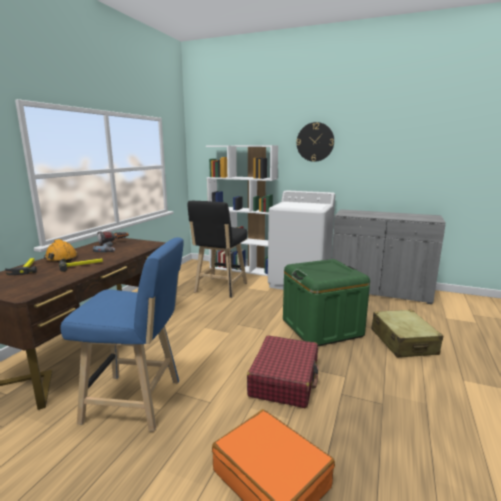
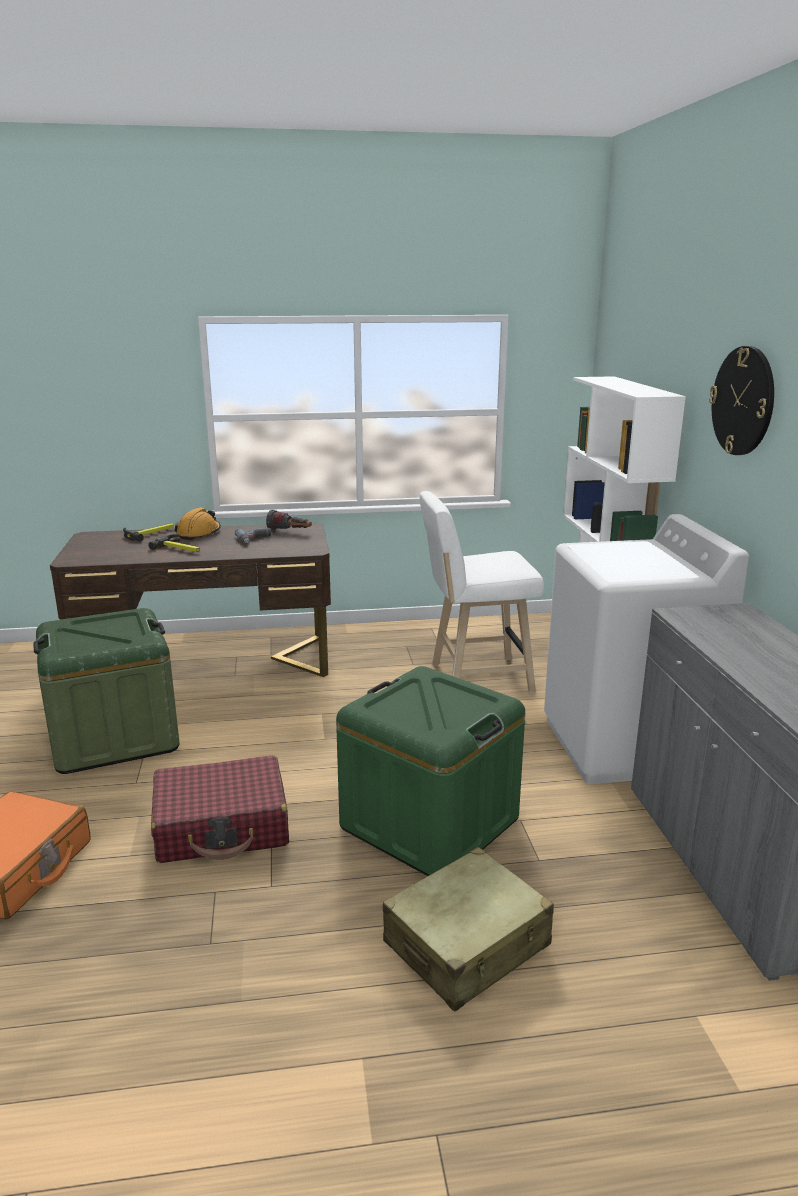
camera: 60 degrees right, 5 degrees up
(138, 402) = (114, 736): blue stool -> green storage box
(219, 289) = (475, 678): black stool -> white stool

